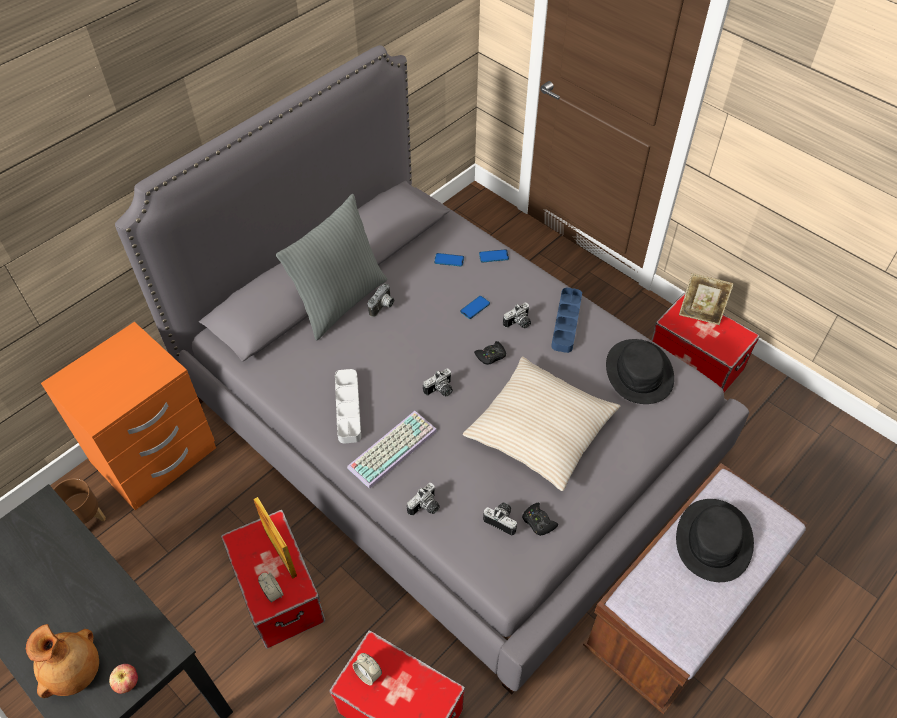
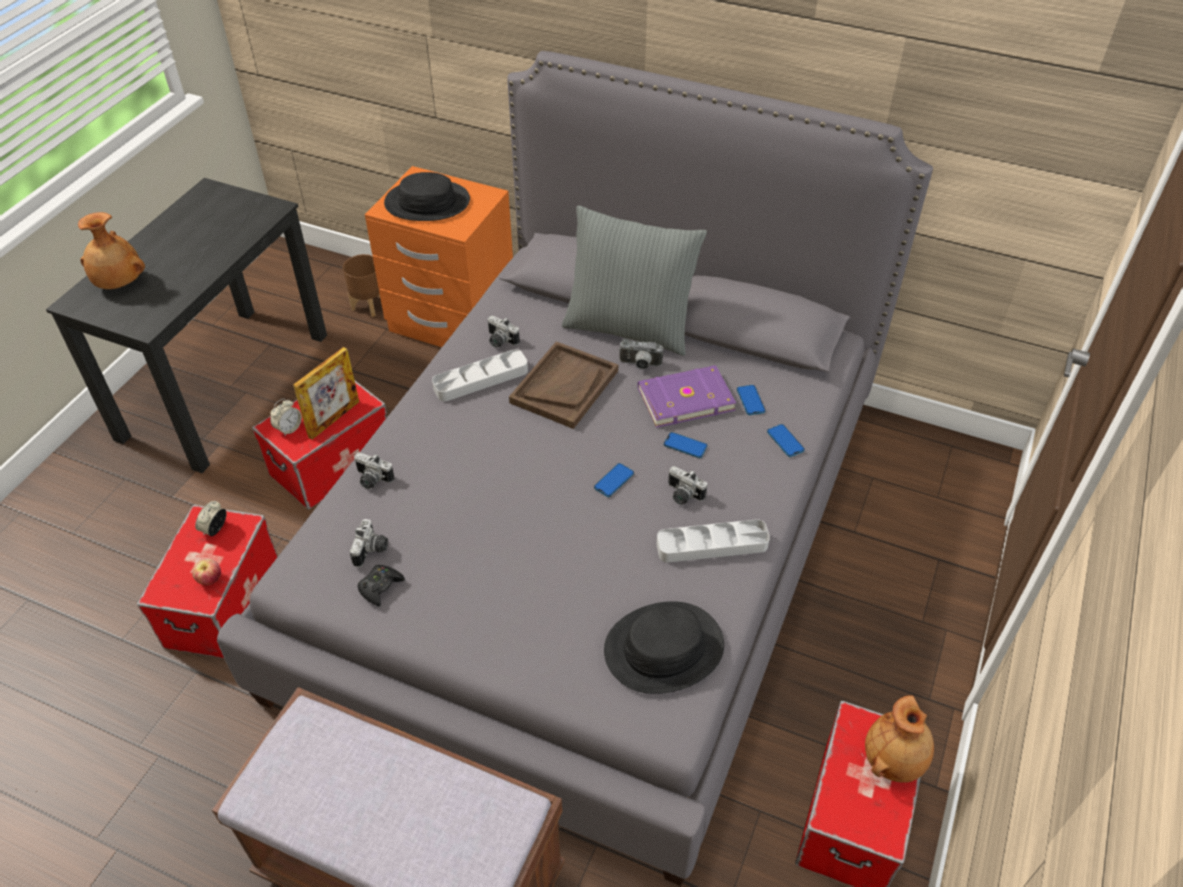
camera: 70 degrees right, 5 degrees down
(127, 683) = (112, 314): apple -> apple (210, 580)
(384, 357) = (564, 386): none -> brown tray
(392, 447) = (441, 429): keyboard -> none
(429, 293) = (684, 398): none -> purple book
(440, 390) = (538, 448): camera -> camera (499, 341)
(491, 356) = (614, 481): black game controller -> phone
(540, 430) = (518, 558): beige pillow -> none
(566, 322) = (712, 545): blue tray -> grey tray
(700, 314) = (894, 761): picture frame -> brown vase
(714, 541) = (415, 803): black hat -> black hat (427, 203)

